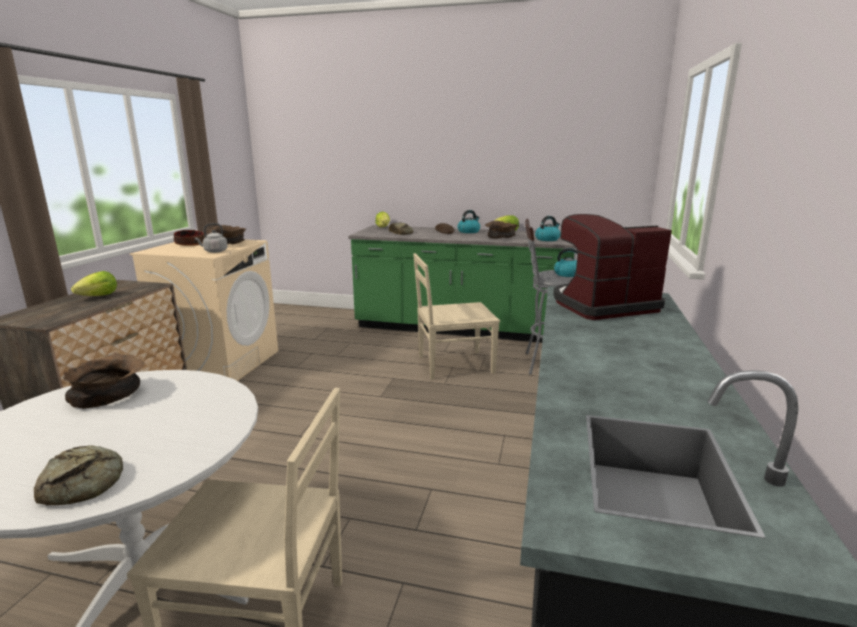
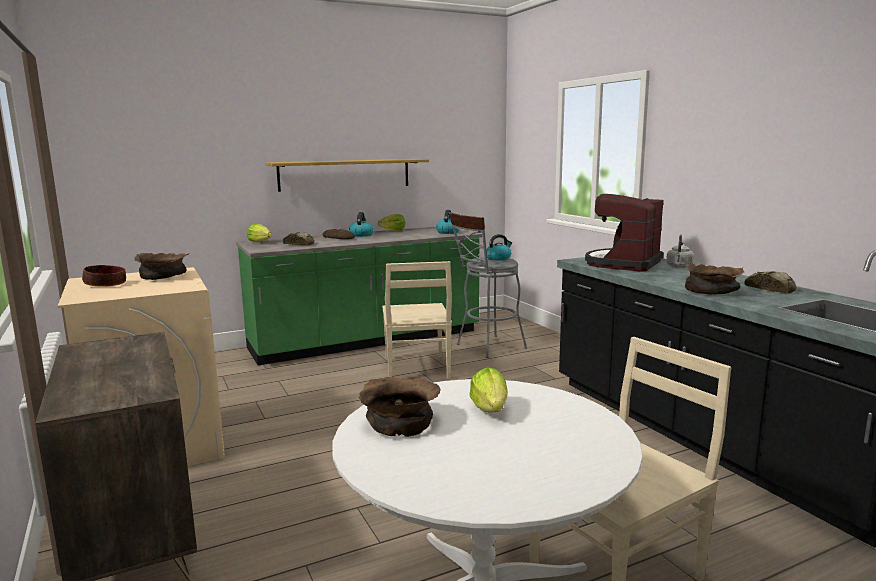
camera: 40 degrees left, 5 degrees down
(86, 482) = (579, 456): bread -> bread (771, 289)
(99, 296) = (112, 361): lettuce -> lettuce (490, 409)
(214, 251) = (179, 284): grey kettle -> grey kettle (679, 267)
(453, 364) = (416, 369): beige chair -> beige chair turned 45 degrees counterclockwise
(468, 173) = (345, 174): none -> shelf
(500, 238) = (408, 236): brown bowl -> brown bowl (712, 291)

